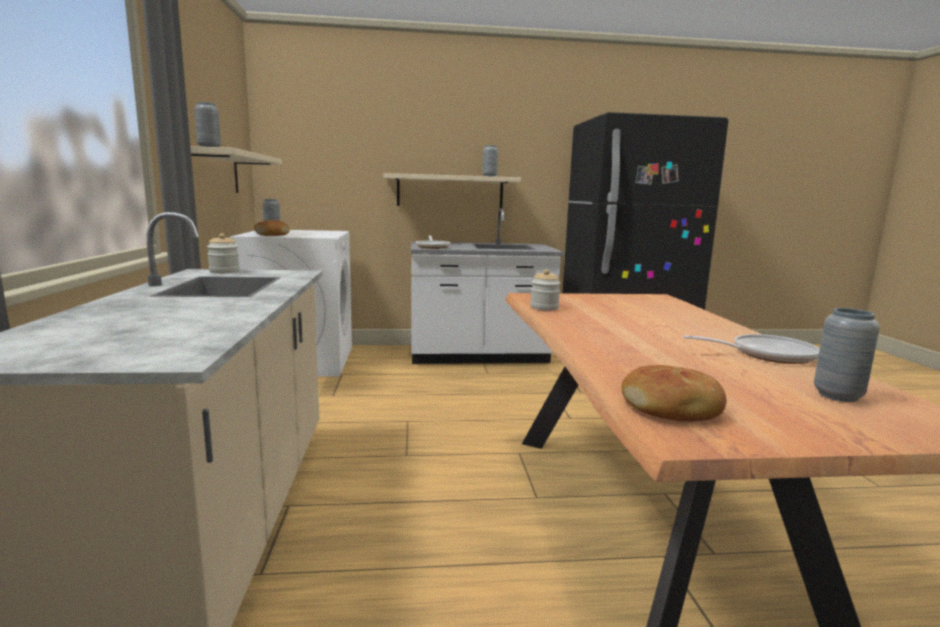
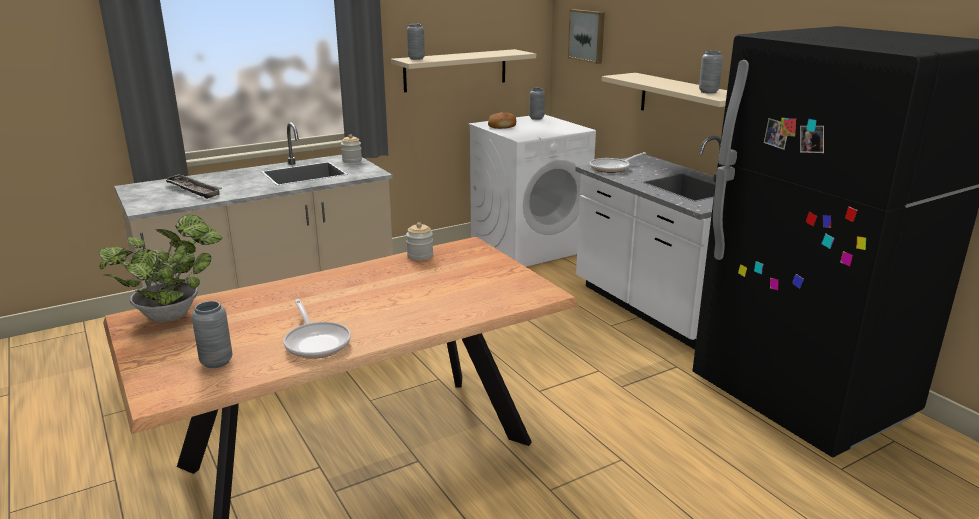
camera: 65 degrees right, 10 degrees up
(144, 326) = (192, 190): none -> tray
(314, 146) = (587, 36): none -> picture
(672, 408) = (173, 314): bread -> potted plant

